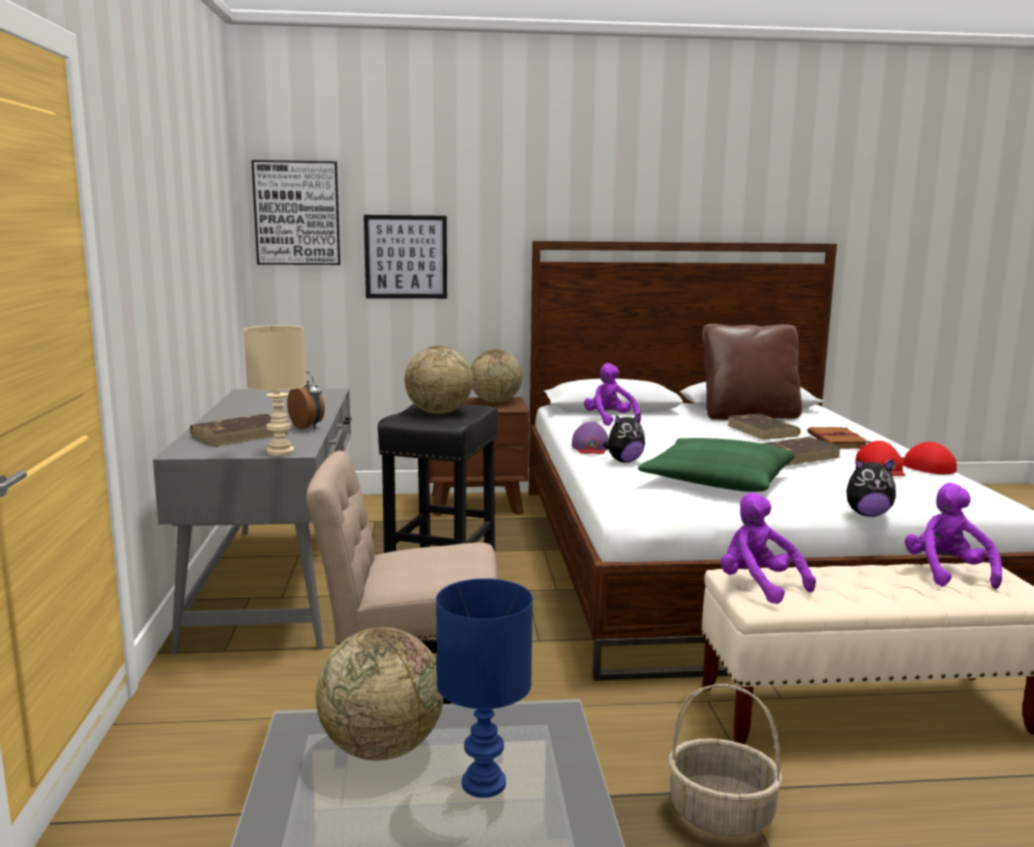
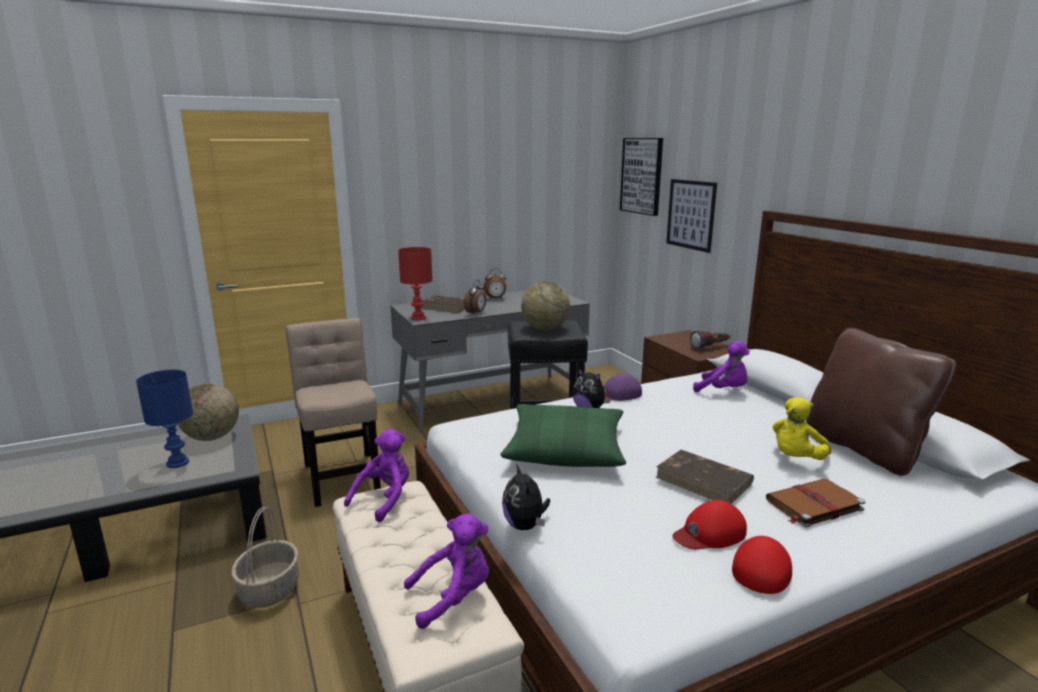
camera: 70 degrees right, 5 degrees up
(244, 413) = (495, 299): none -> alarm clock
(279, 452) = (417, 318): beige table lamp -> red table lamp
(495, 402) = (710, 347): globe -> flashlight
(610, 420) = (723, 391): purple plush toy -> purple plush toy turned 75 degrees clockwise
(763, 430) = (796, 459): brown book -> yellow plush toy

